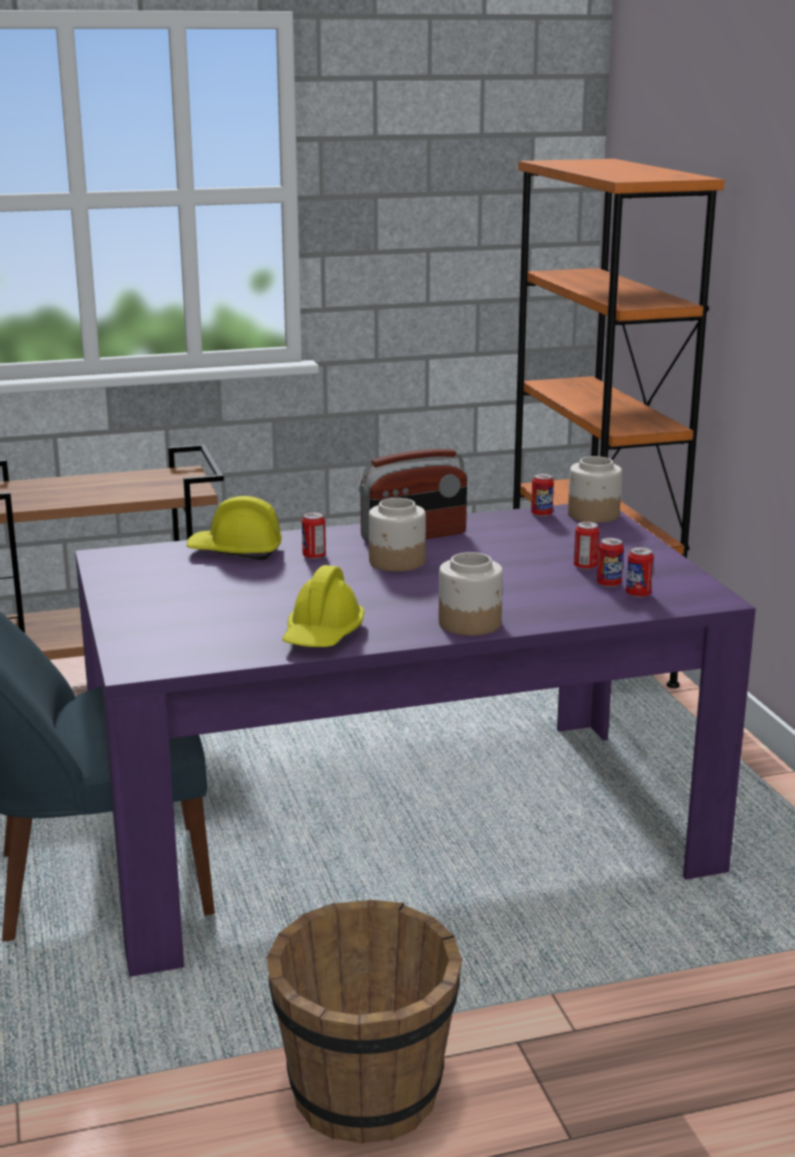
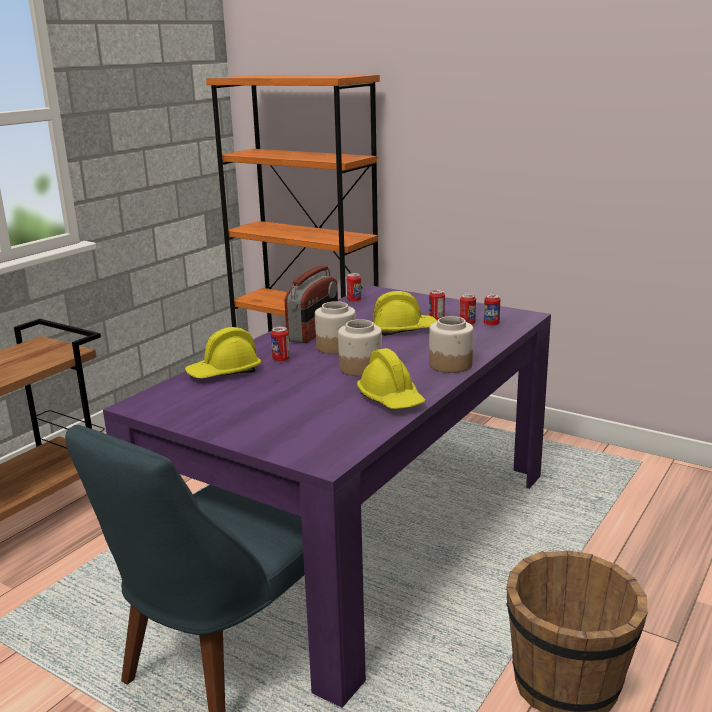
camera: 40 degrees left, 0 degrees up
(516, 566) = (404, 329): none -> yellow hard hat
(592, 514) = (379, 293): jar -> jar (360, 368)

